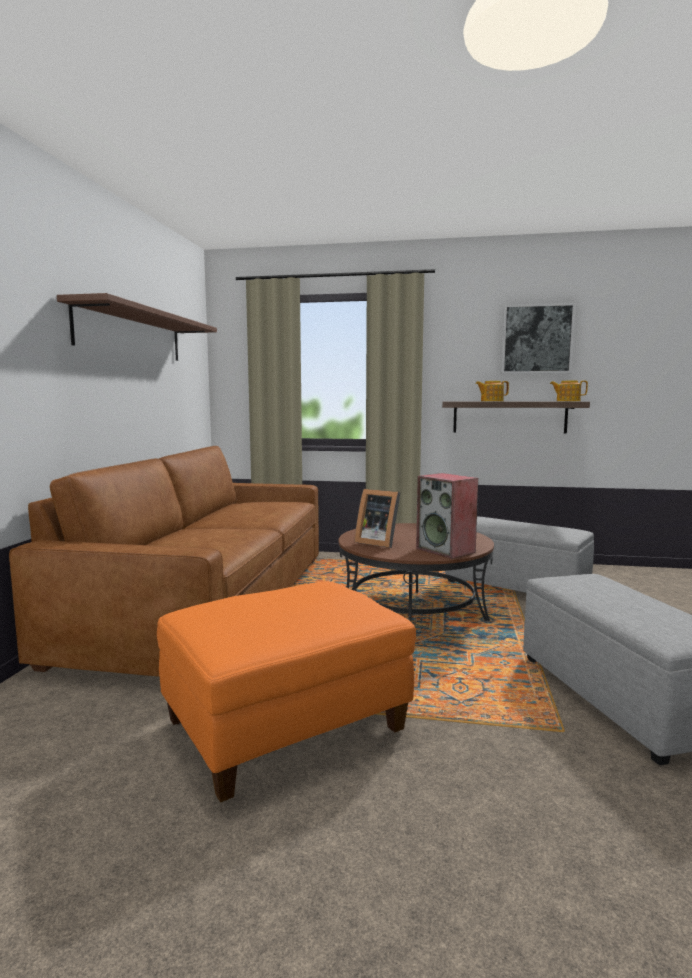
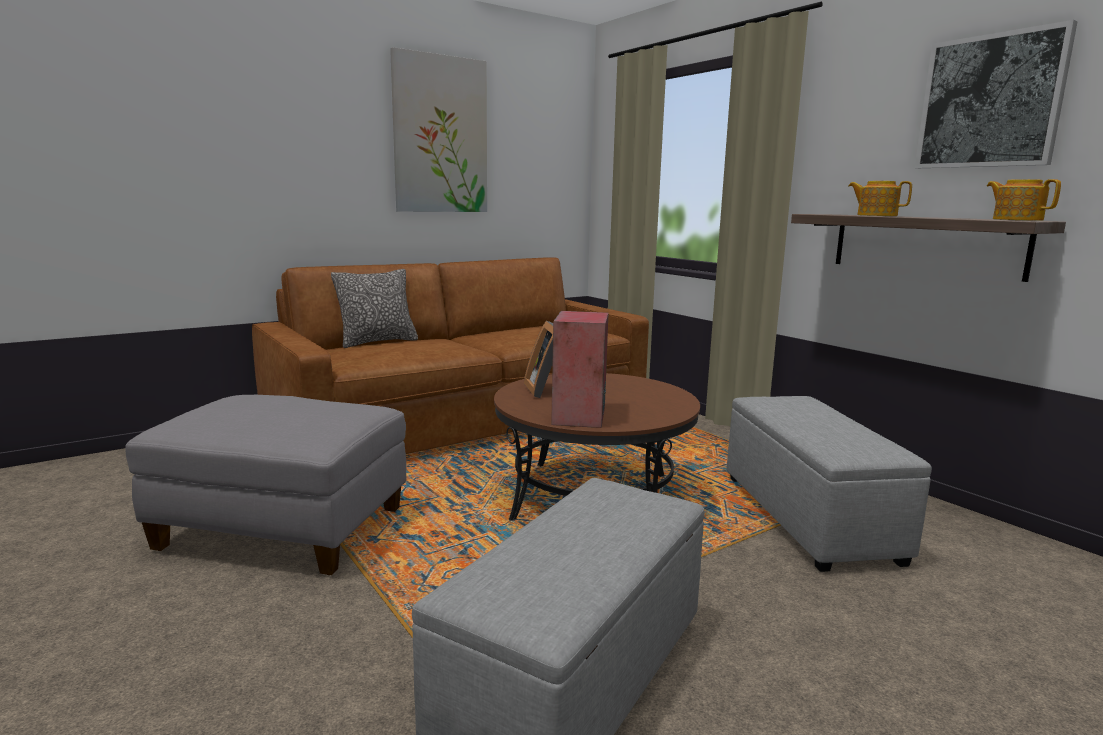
camera: 45 degrees right, 5 degrees up
(131, 334) = (440, 135): brown shelf -> picture
(152, 541) = (377, 342): none -> pillow
(287, 726) = (286, 529): orange ottoman -> grey ottoman

